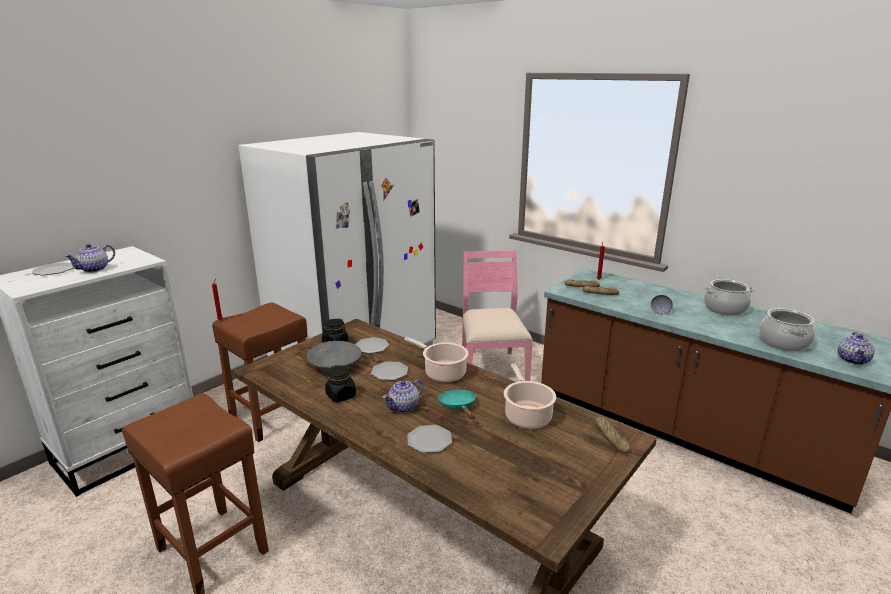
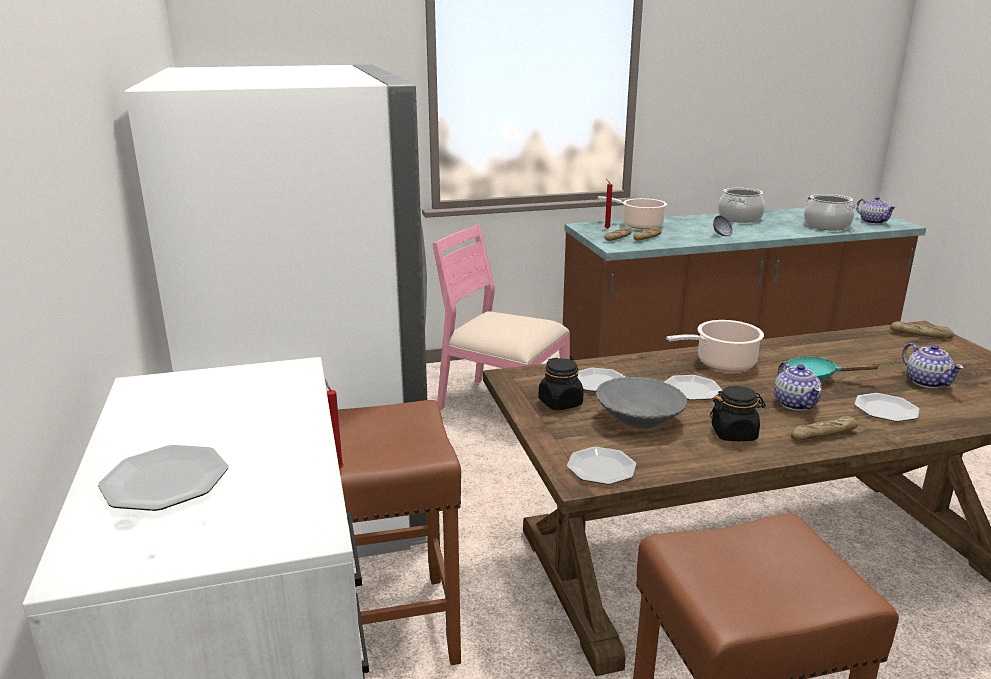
camera: 55 degrees left, 0 degrees up
(95, 269) = (258, 428): teapot -> teapot (926, 382)
(271, 370) = (601, 468): none -> plate
(365, 423) = (823, 435): none -> bread
(527, 415) = (856, 353): cooking pot -> cooking pot (640, 225)

